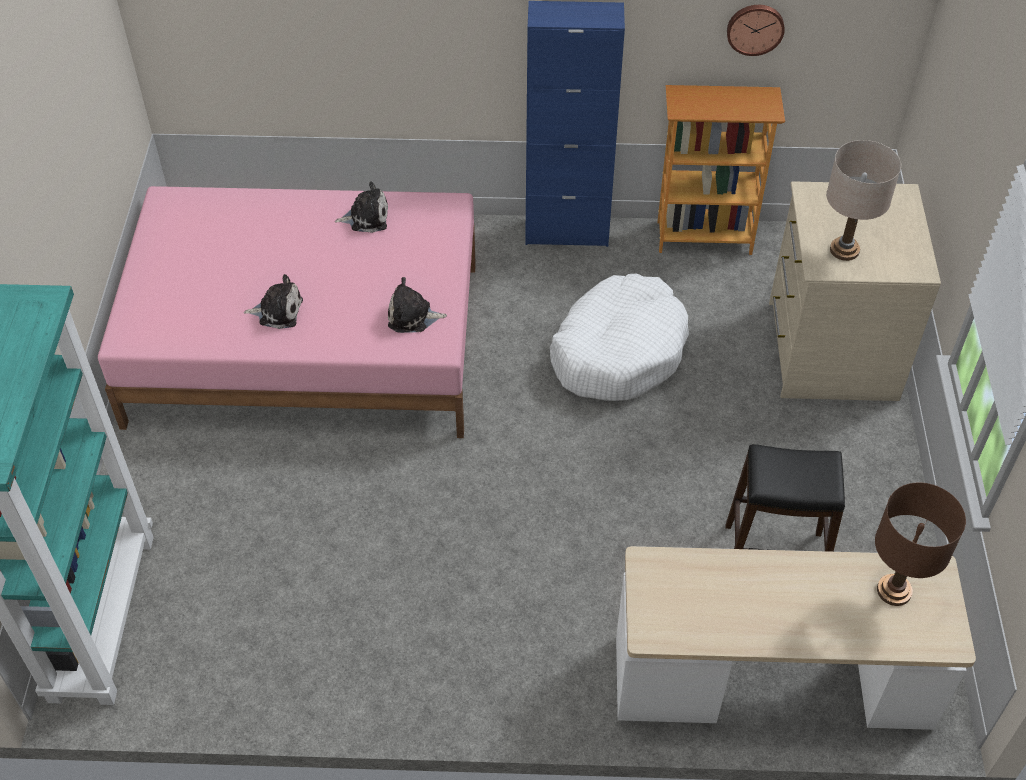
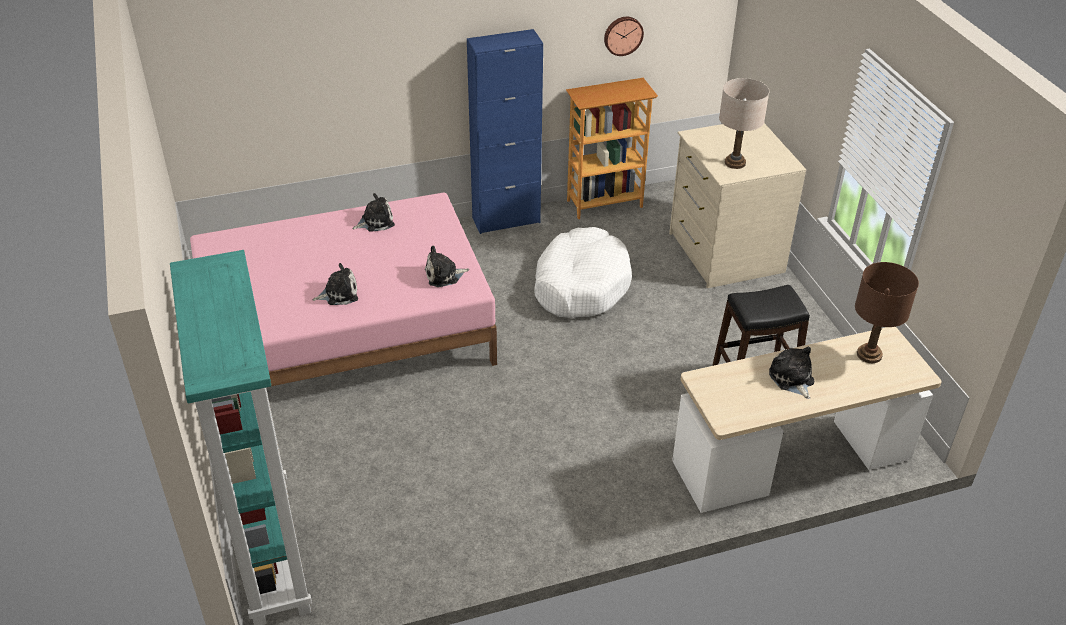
camera: 20 degrees left, 10 degrees down
(768, 598) = (792, 379): none -> plush toy

